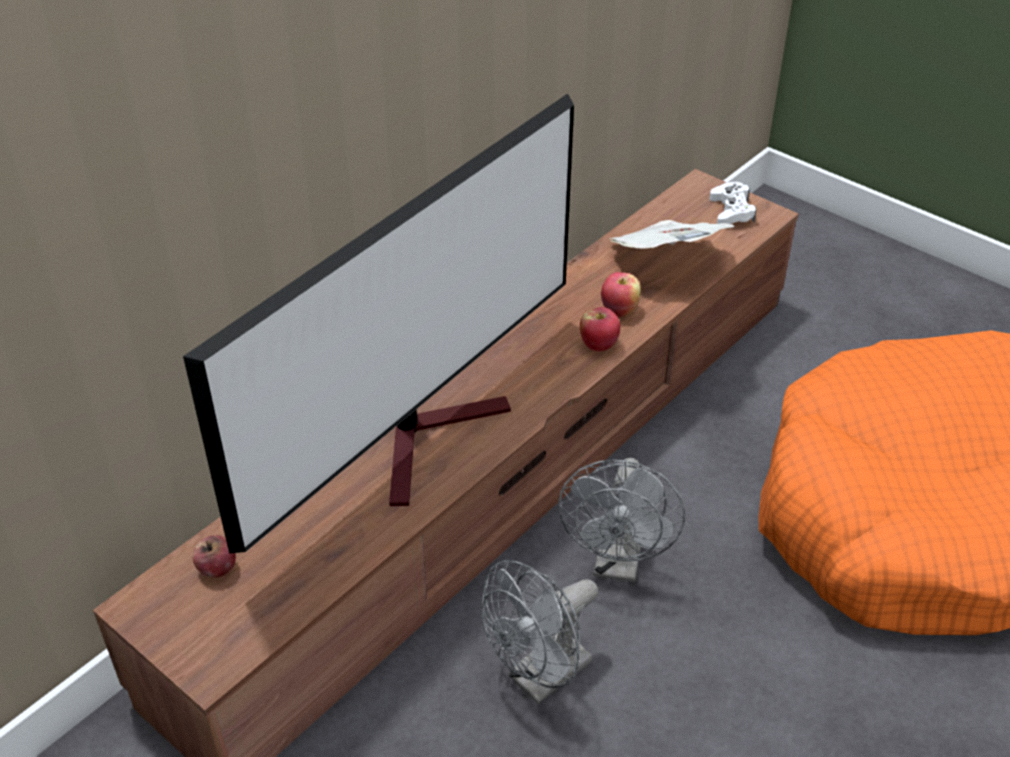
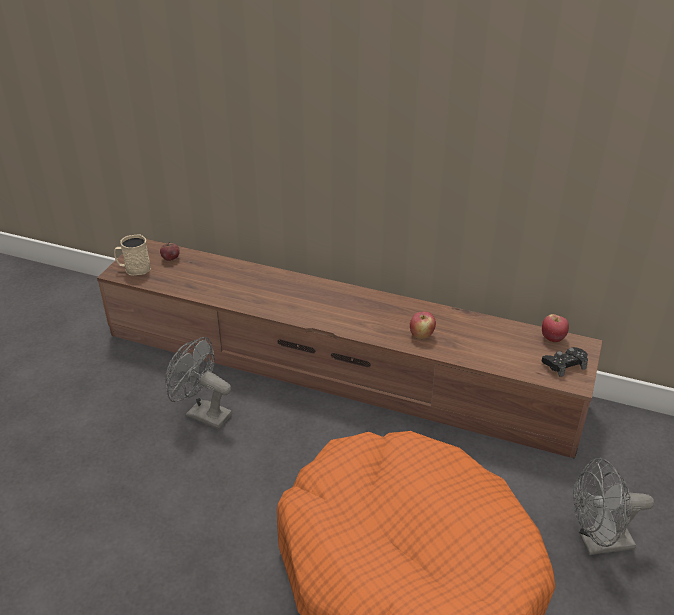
camera: 70 degrees right, 5 degrees down
(216, 636) = (134, 269): none -> beige mug
(431, 435) = (279, 293): television -> none
(598, 345) = (384, 333): apple -> apple (553, 338)
(618, 563) = (291, 426): grey fan -> grey fan (598, 543)
(667, 259) = (486, 345): newspaper -> none
(731, 211) = (564, 364): white game controller -> black game controller

